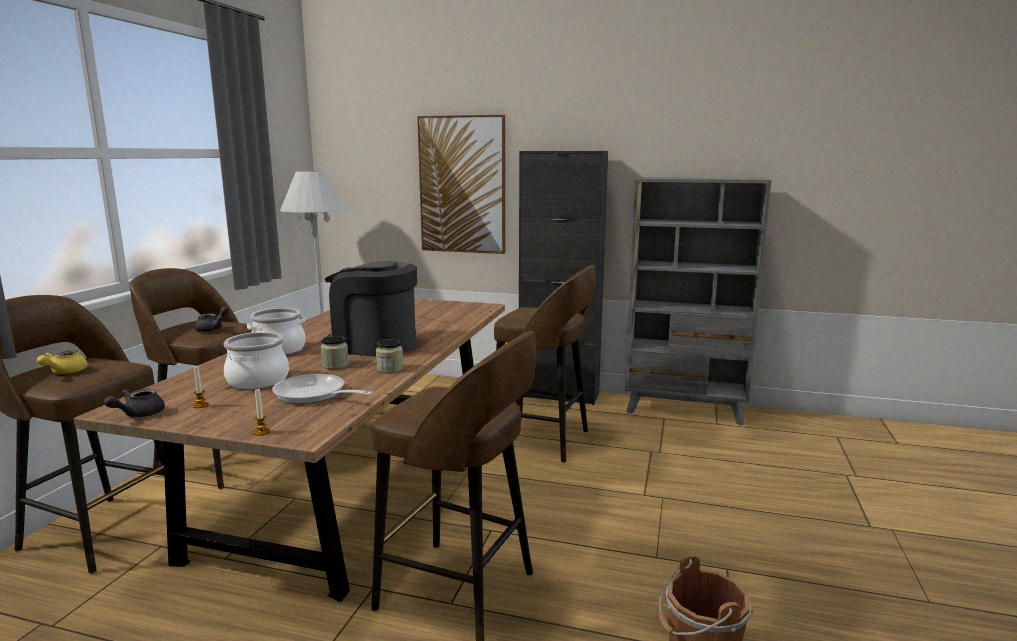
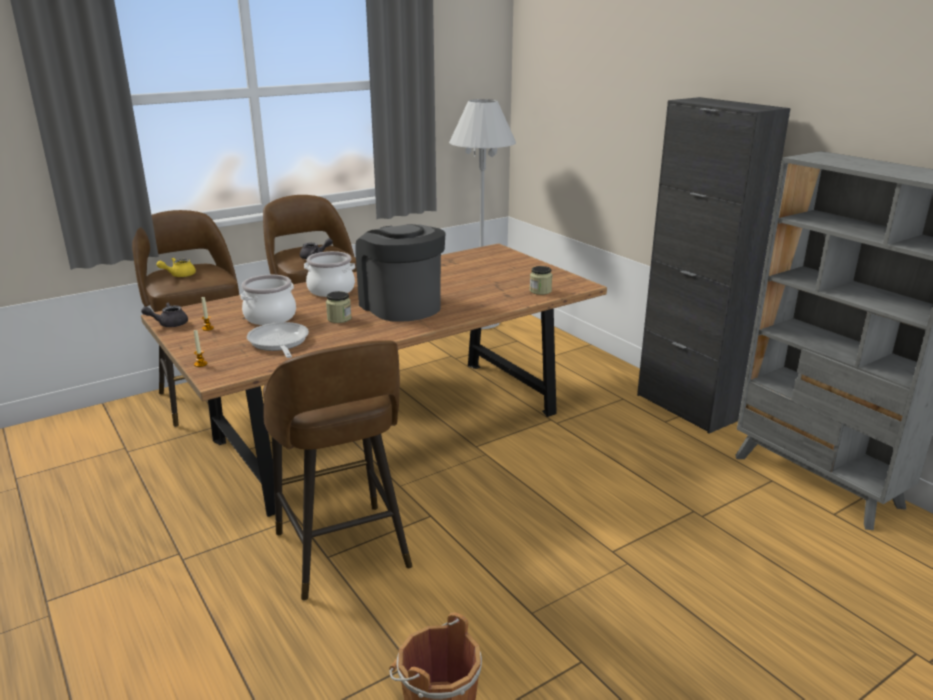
camera: 40 degrees right, 10 degrees up
(390, 369) = (368, 335): jar -> jar (540, 291)
(462, 185) = (633, 130): picture -> none
(543, 440) = (594, 452): brown stool -> none

